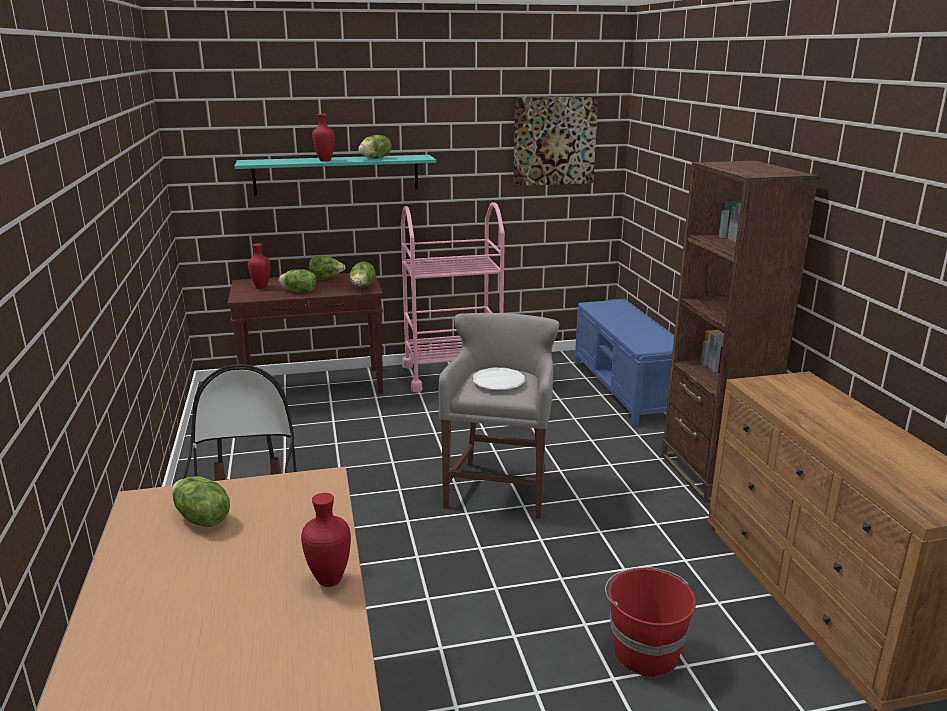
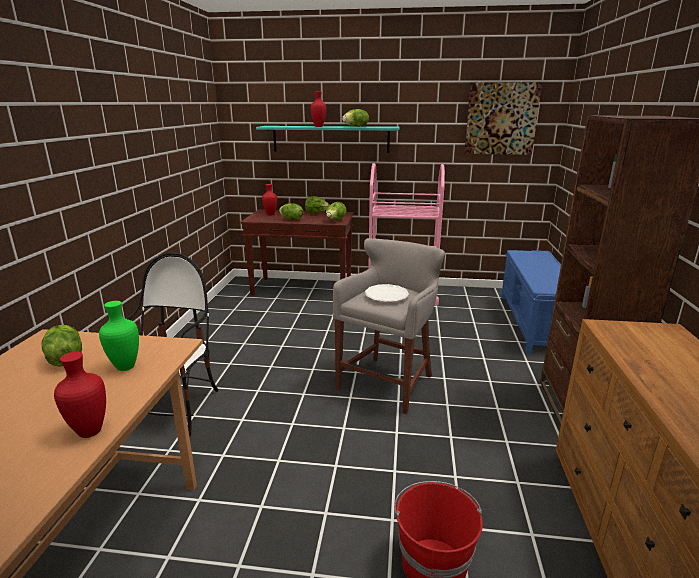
camera: 20 degrees right, 0 degrees up
(291, 512) = (127, 367): none -> green vase

